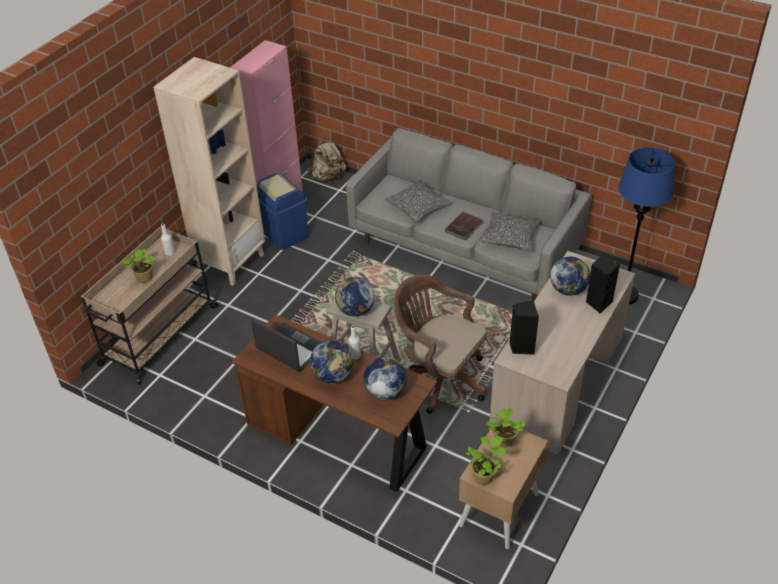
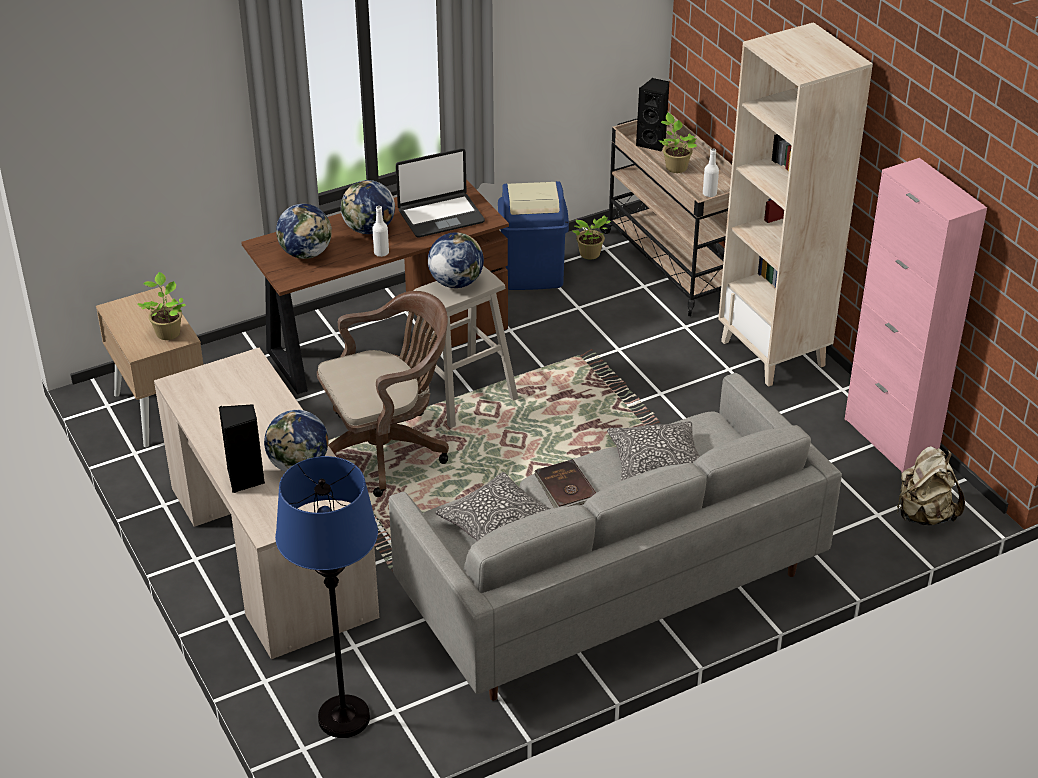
camera: 120 degrees right, 5 degrees down
(285, 234) = (799, 419): blue trash can -> blue trash can (532, 274)
(484, 476) = (145, 301): potted plant -> potted plant (590, 255)
(521, 347) = (255, 378): black speaker -> black speaker (653, 143)

